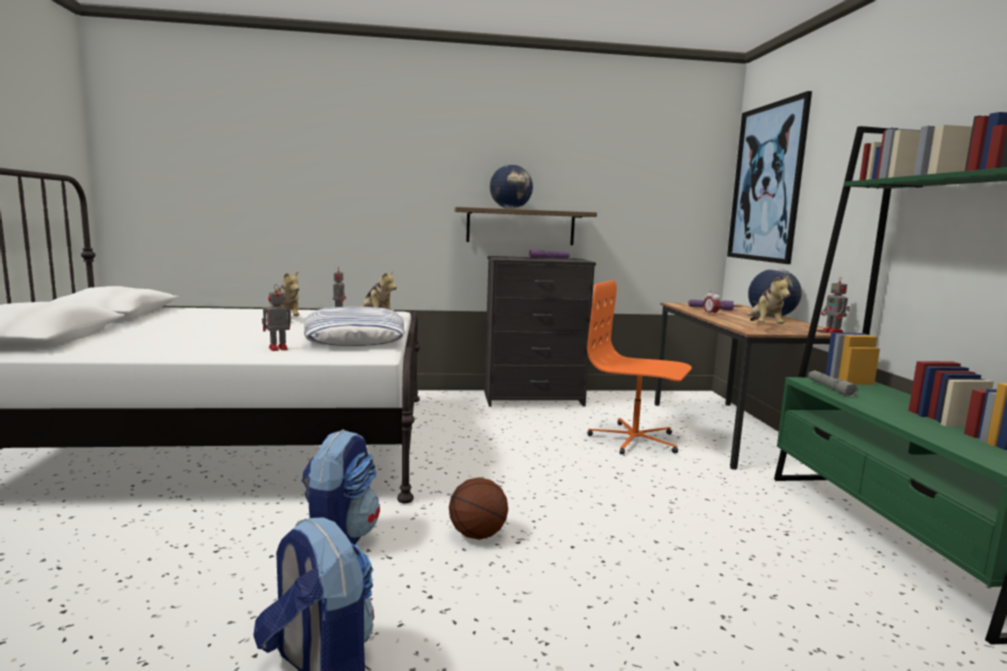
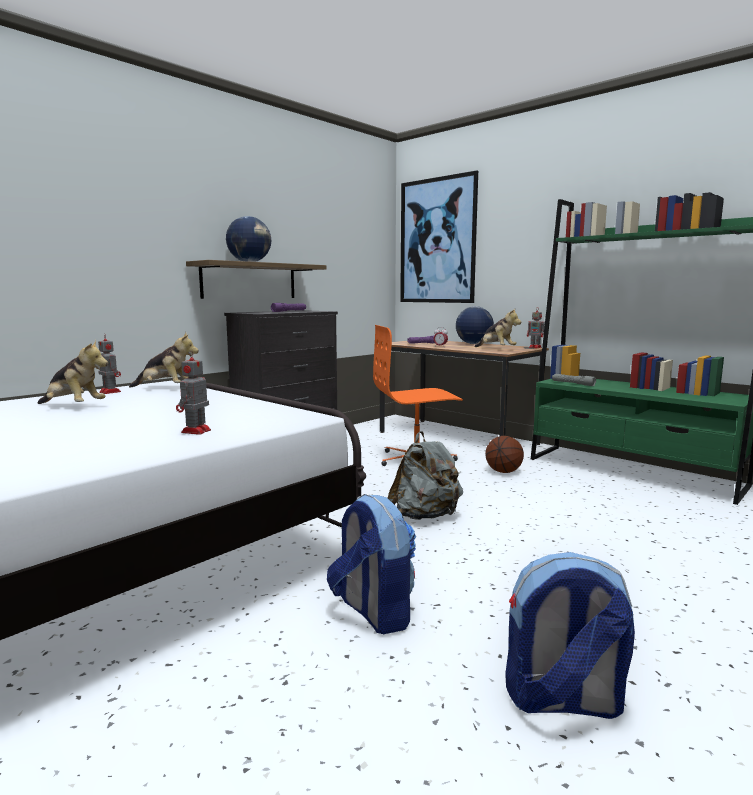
camera: 40 degrees left, 0 degrees up
(354, 337) = (225, 407): pillow -> none
(478, 534) = (458, 559): basketball -> basketball (503, 471)
(529, 490) = (425, 516): none -> grey backpack

